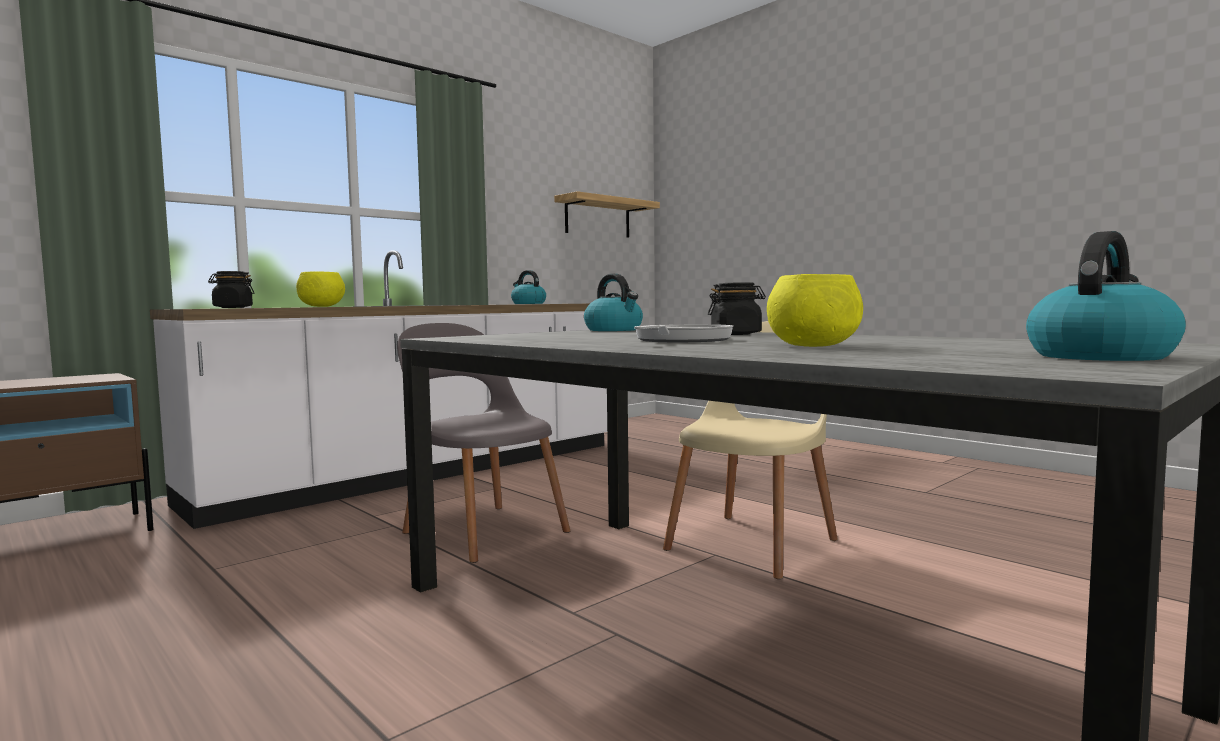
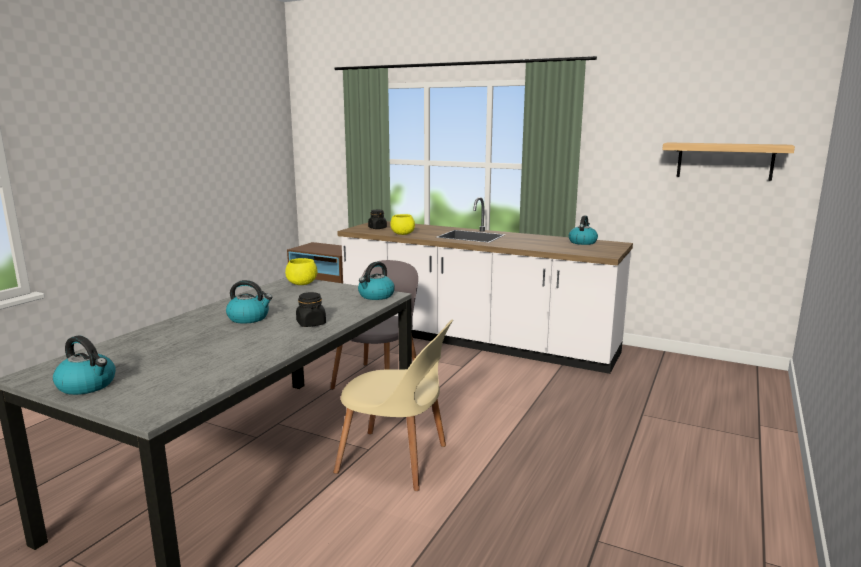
camera: 70 degrees right, 10 degrees up
(680, 340) = (249, 318): frying pan -> kettle
(814, 346) = (185, 342): yellow bowl -> yellow bowl (301, 284)

